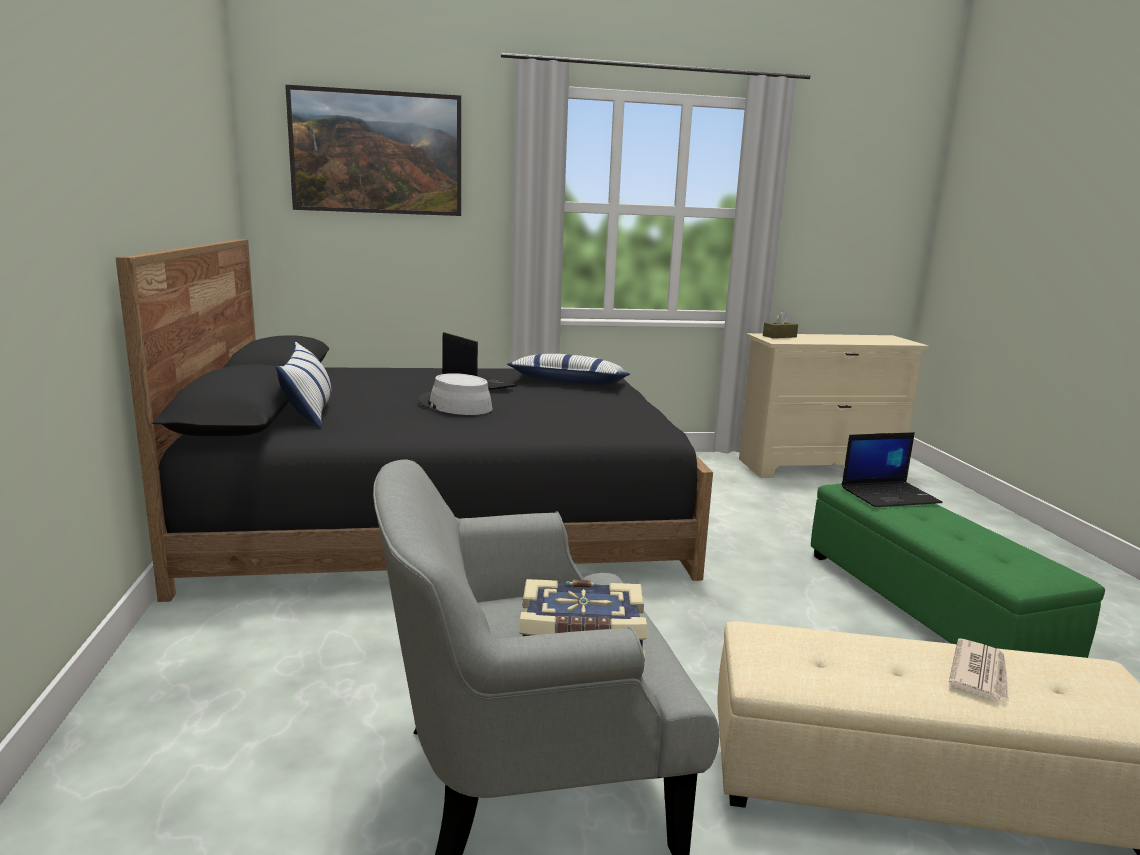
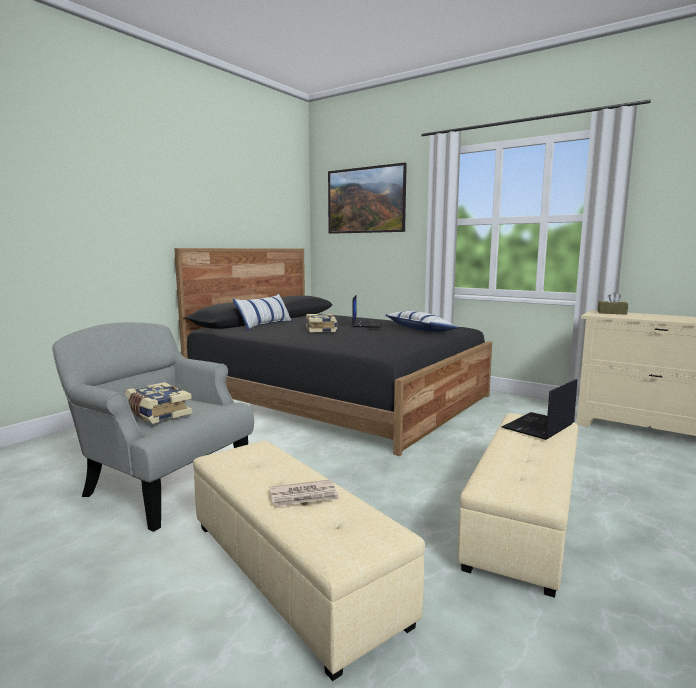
camera: 45 degrees right, 5 degrees down
(454, 406) = (322, 330): grey hat -> book
(890, 495) = (538, 427): laptop -> laptop turned 105 degrees clockwise
(928, 606) = (525, 519): green ottoman -> beige ottoman

